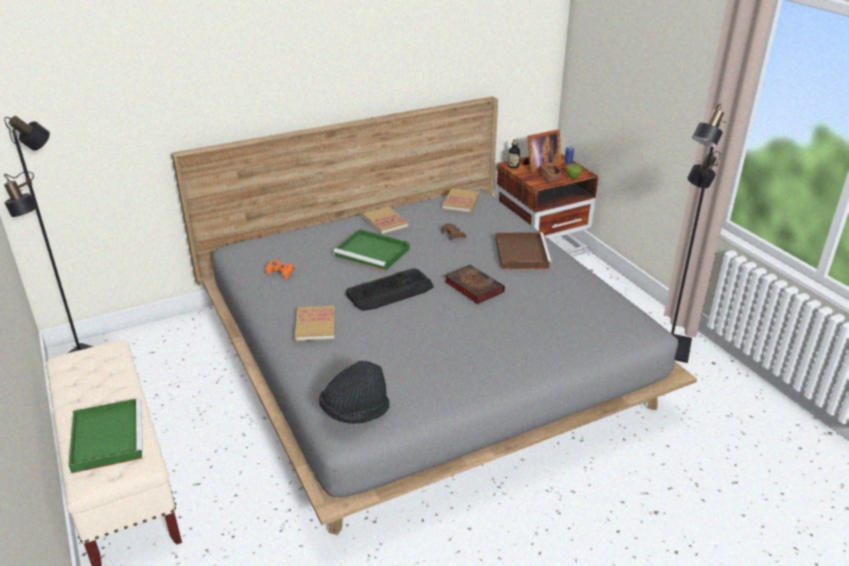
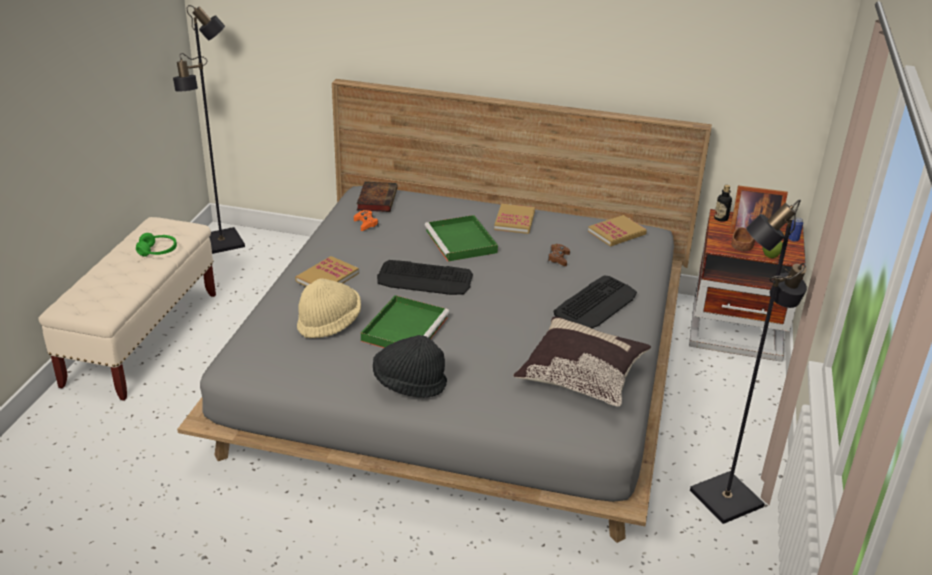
camera: 40 degrees right, 0 degrees up
(107, 436) = (108, 285): green tray -> green tray (405, 328)
(111, 382) = (157, 251): none -> green headphones
(355, 412) = (257, 354): black hat -> black hat (409, 384)
(373, 358) = (329, 323): none -> beige hat
(472, 286) = (499, 310): book -> book (377, 199)
(521, 253) = (596, 304): brown tray -> keyboard
(583, 302) = (582, 376): none -> pillow

